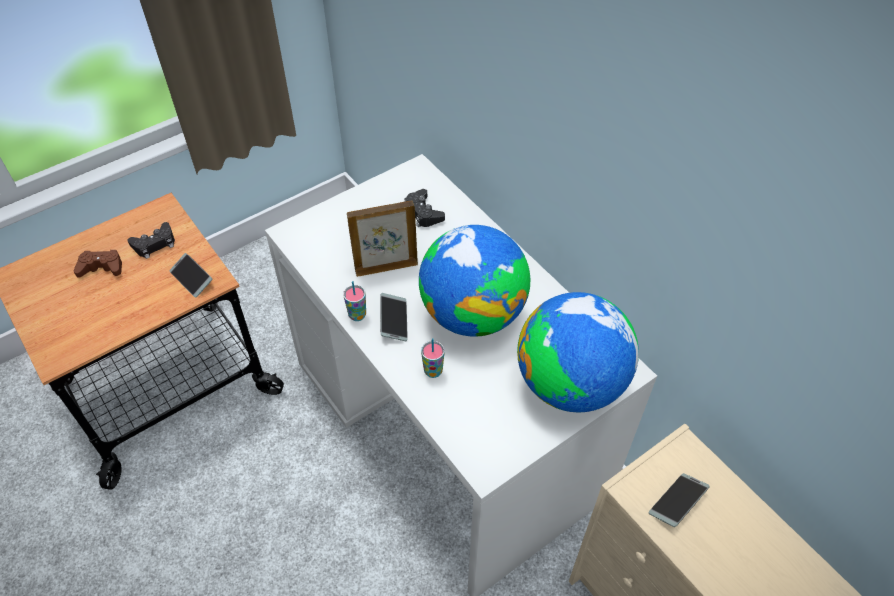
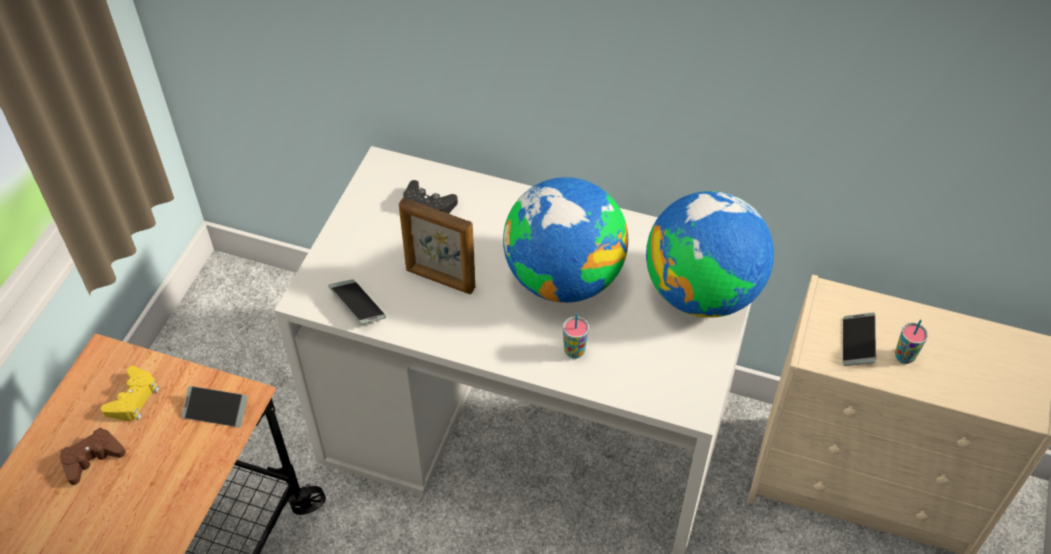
camera: 35 degrees left, 0 degrees up
(155, 244) = (133, 399): black game controller -> yellow game controller
(357, 315) = (455, 341): cup -> cup (904, 356)
(386, 267) = (440, 279): picture frame -> picture frame turned 105 degrees counterclockwise
(394, 320) = (495, 326): phone -> phone (357, 305)

